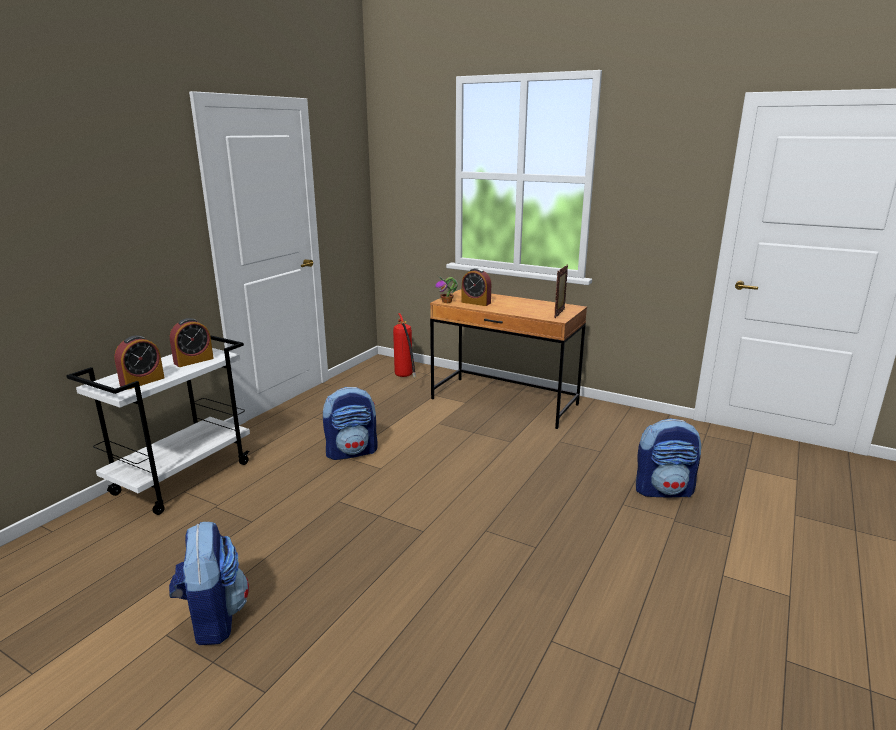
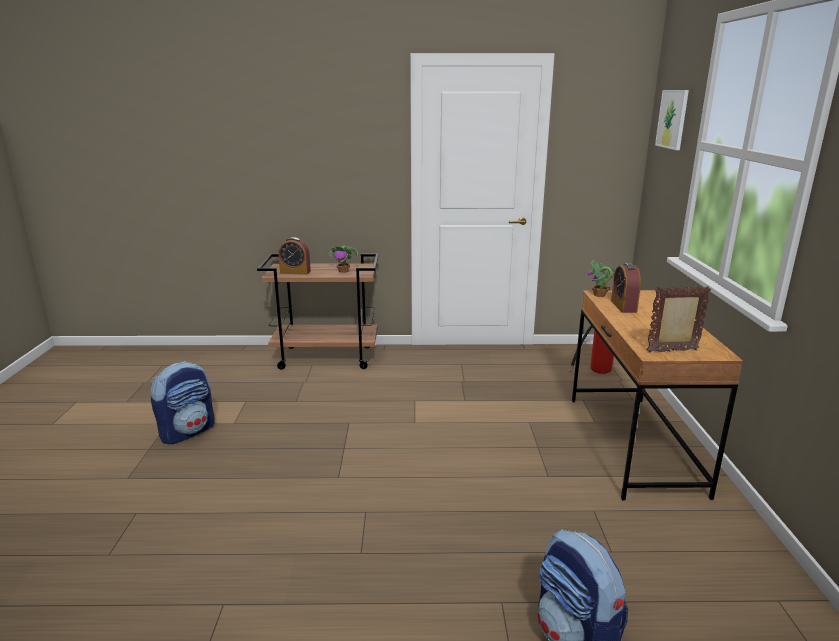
camera: 60 degrees right, 0 degrees up
(183, 477) = (327, 357): white cart -> brown cart
(193, 361) = (344, 271): alarm clock -> potted plant
(352, 452) = (426, 400): backpack -> none
(409, 156) = (672, 119): none -> picture

